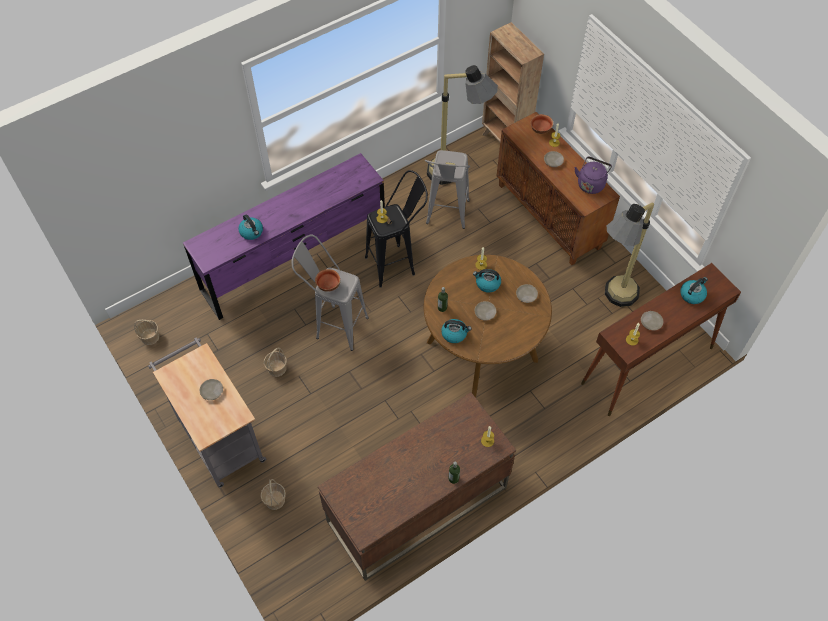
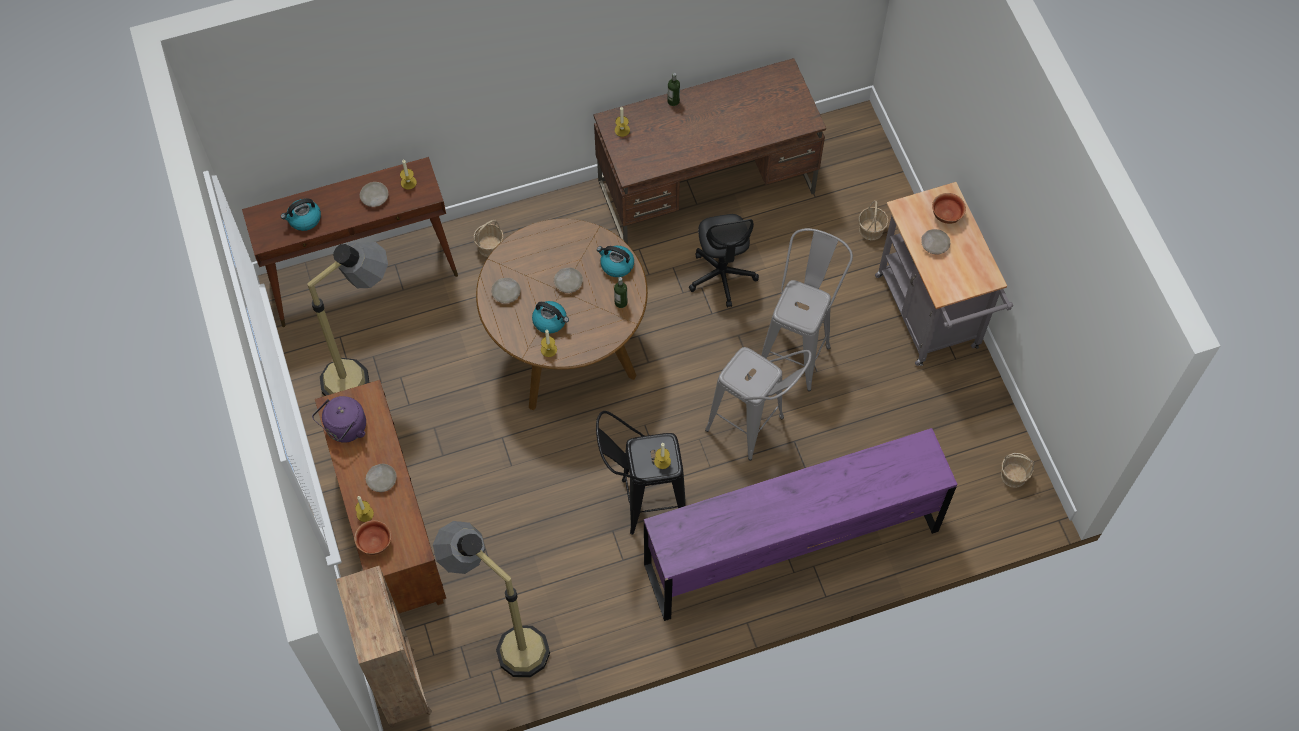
camera: 165 degrees left, 5 degrees up
(252, 232) = (855, 476): kettle -> none
(276, 368) = (844, 388): basket -> basket (490, 246)
(328, 286) = (762, 374): bowl -> bowl (947, 214)
(385, 431) = (722, 276): none -> black office chair
(446, 218) = (545, 563): grey stool -> grey stool (798, 349)

